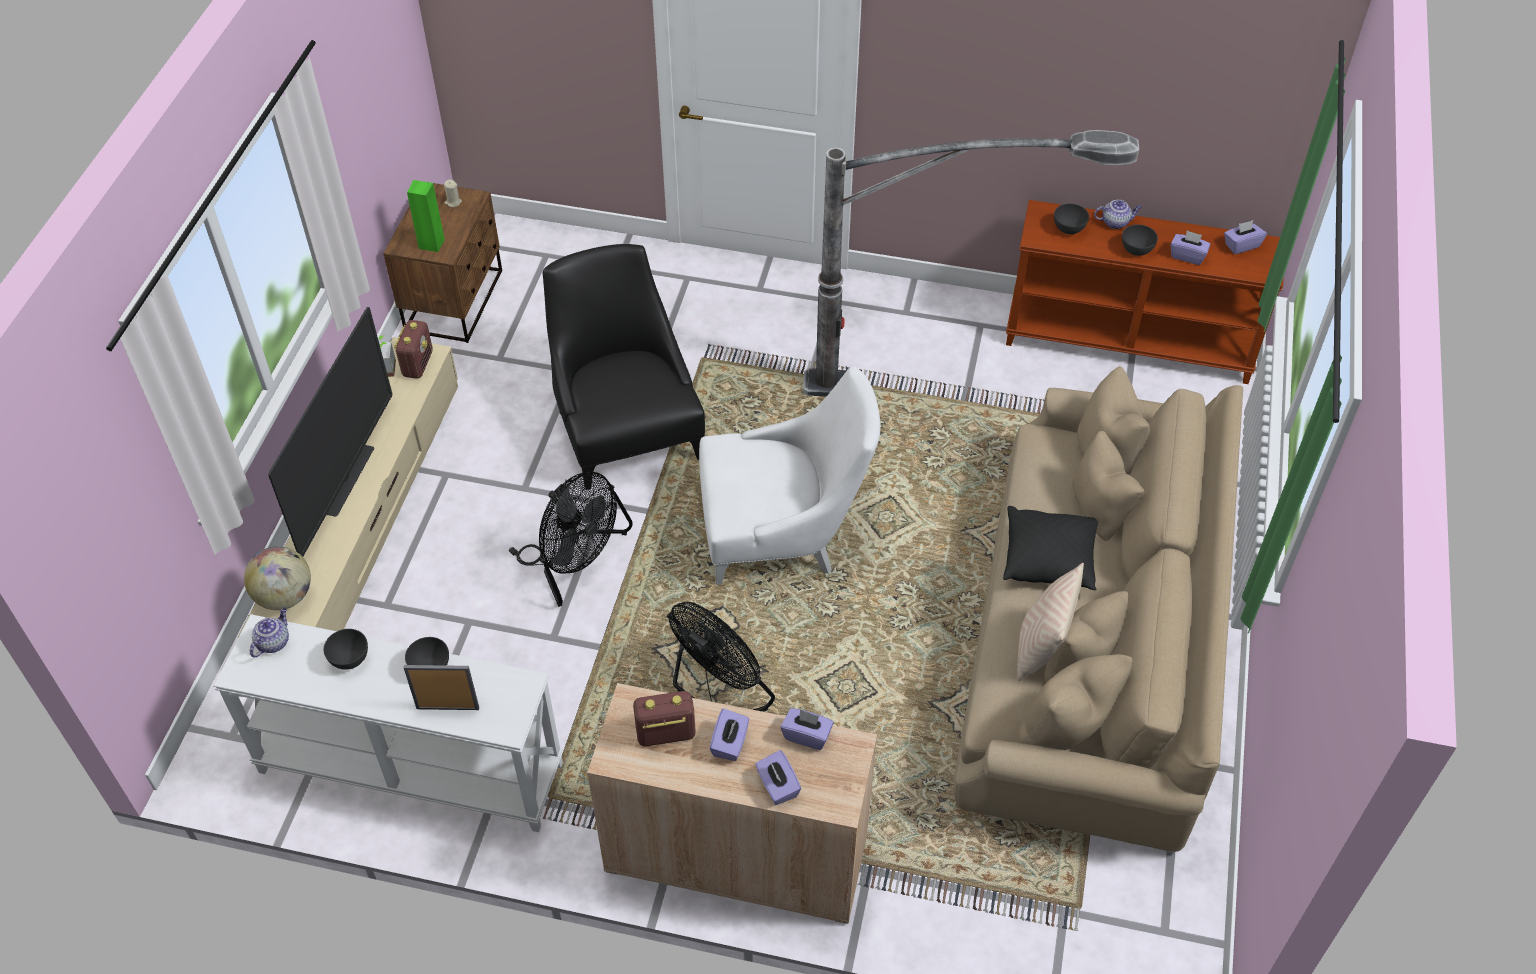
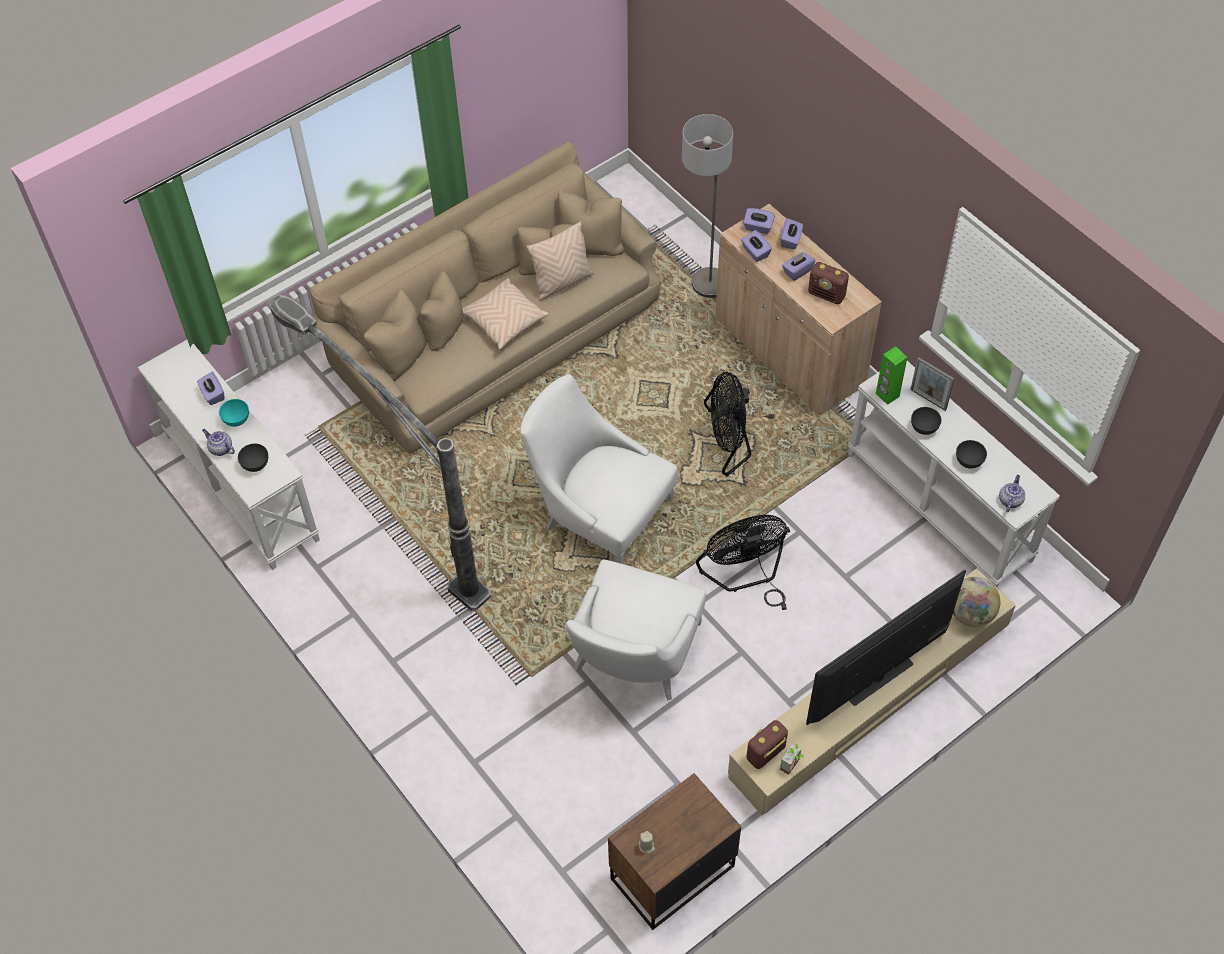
camera: 140 degrees left, 5 degrees up
(273, 642) = (1010, 500): teapot -> teapot turned 135 degrees clockwise
(431, 244) = (695, 808): green speaker -> green speaker (887, 395)
(625, 424) = (632, 657): black armchair -> white armchair
(918, 870) = (703, 291): none -> grey floor lamp
(1049, 558) = (504, 321): black pillow -> beige pillow
(1129, 340) = (240, 487): brown console table -> white console table
(1136, 250) = (236, 420): grey bowl -> turquoise bowl
(1241, 245) = (171, 379): purple tissue box -> purple tissue box (758, 227)

